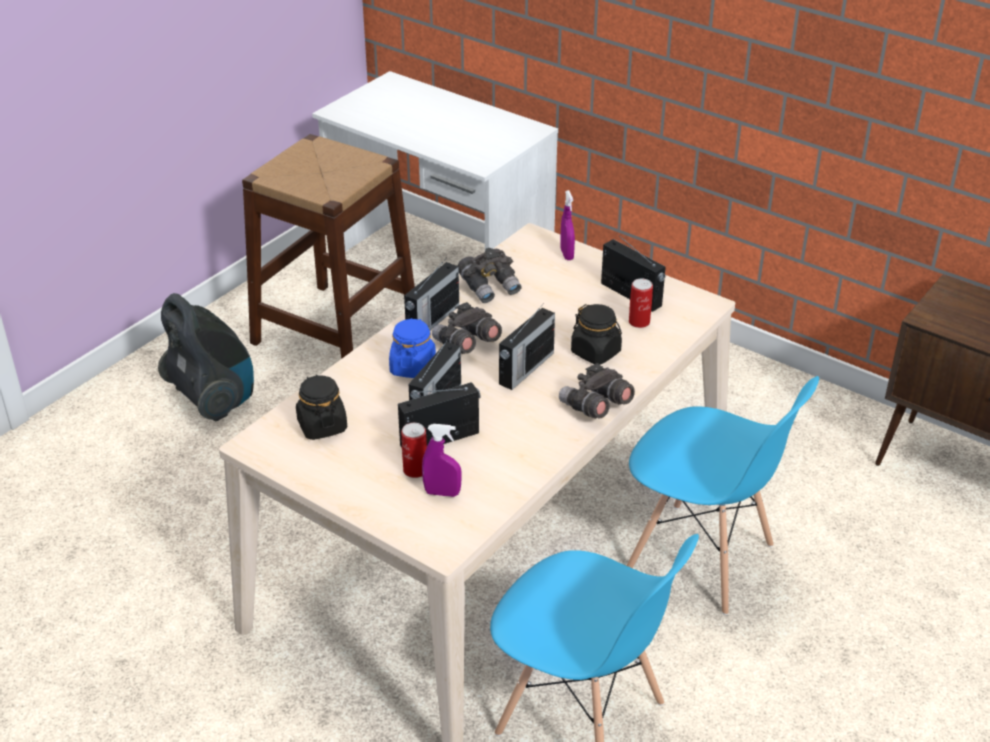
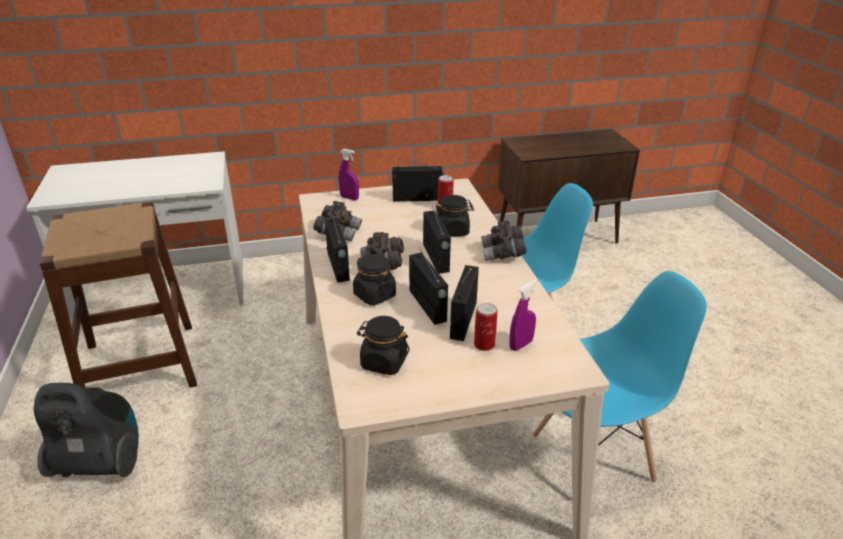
camera: 50 degrees left, 5 degrees down
(413, 367) = (374, 295): blue jar -> black jar

